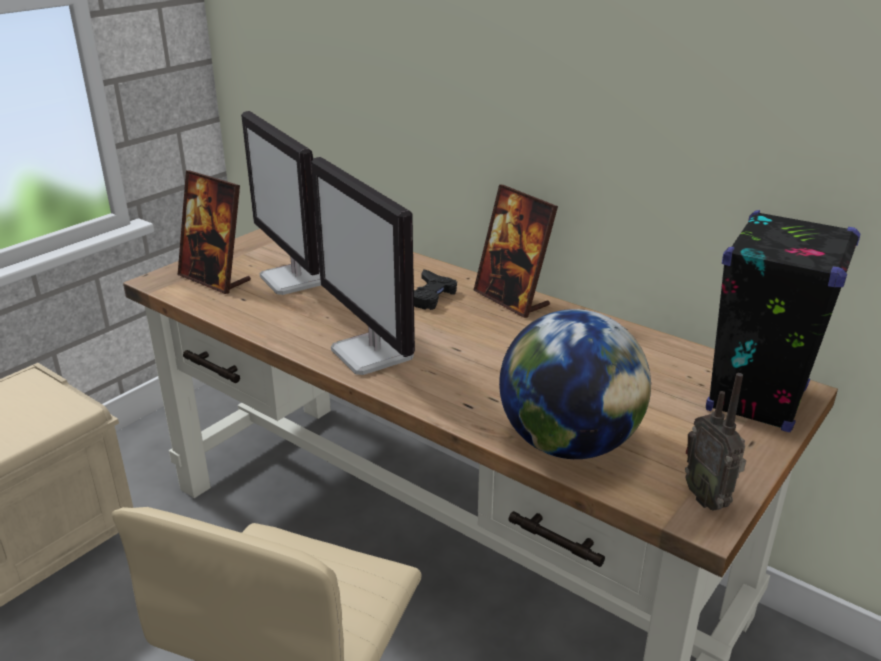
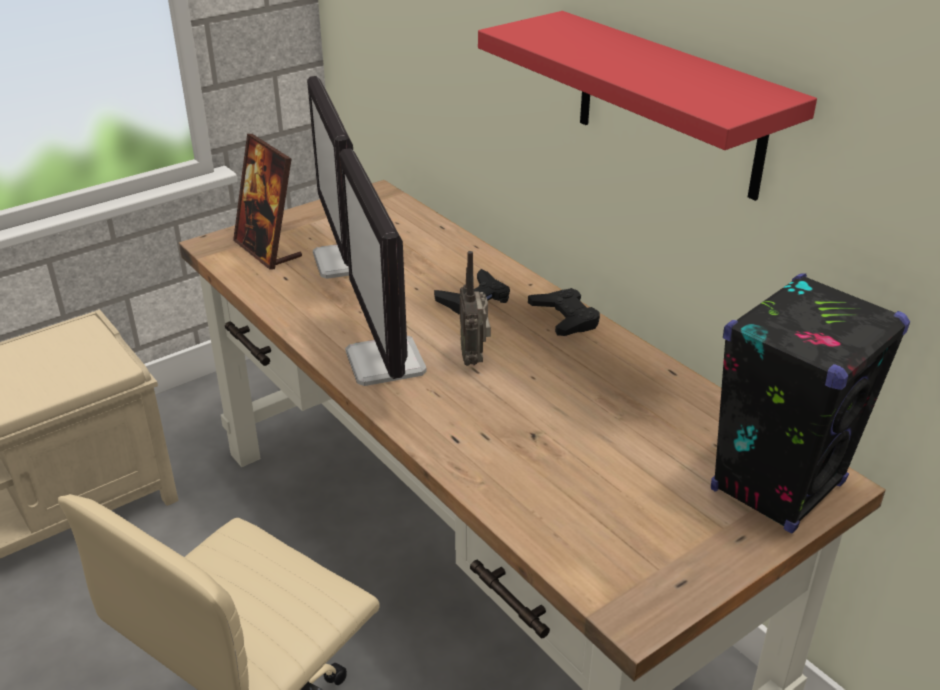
camera: 15 degrees right, 5 degrees up
(511, 299) = (565, 318): picture frame -> black game controller
(568, 444) = (537, 502): globe -> none
(600, 93) = (669, 105): none -> red shelf
(708, 498) = (654, 593): radio -> radio (474, 359)

